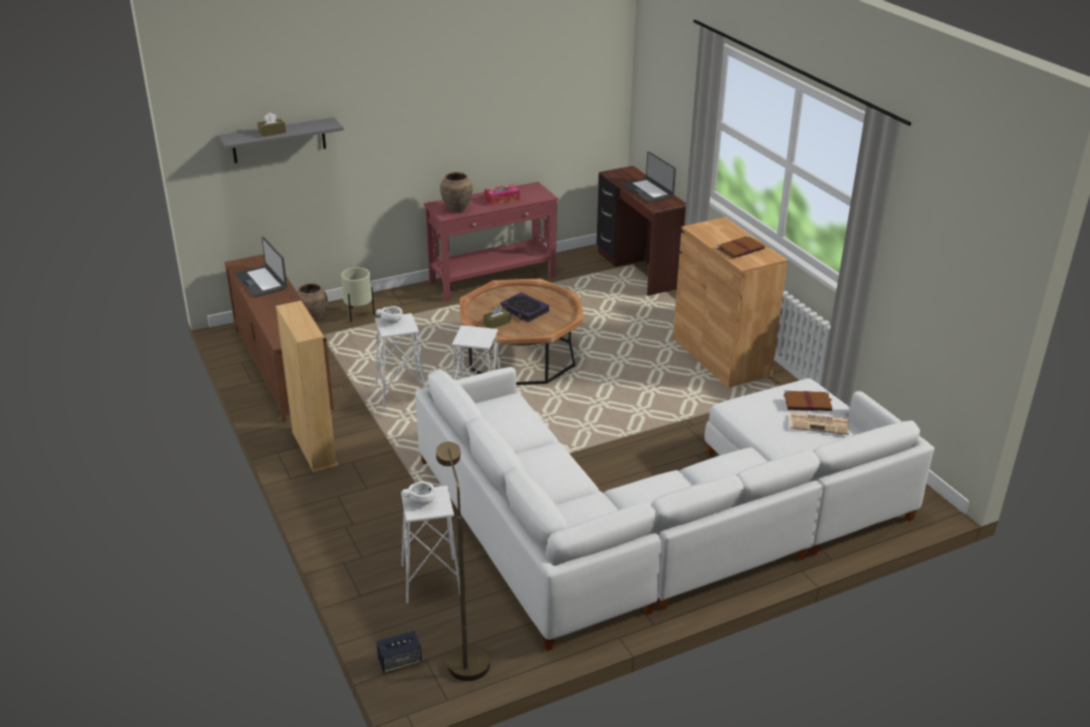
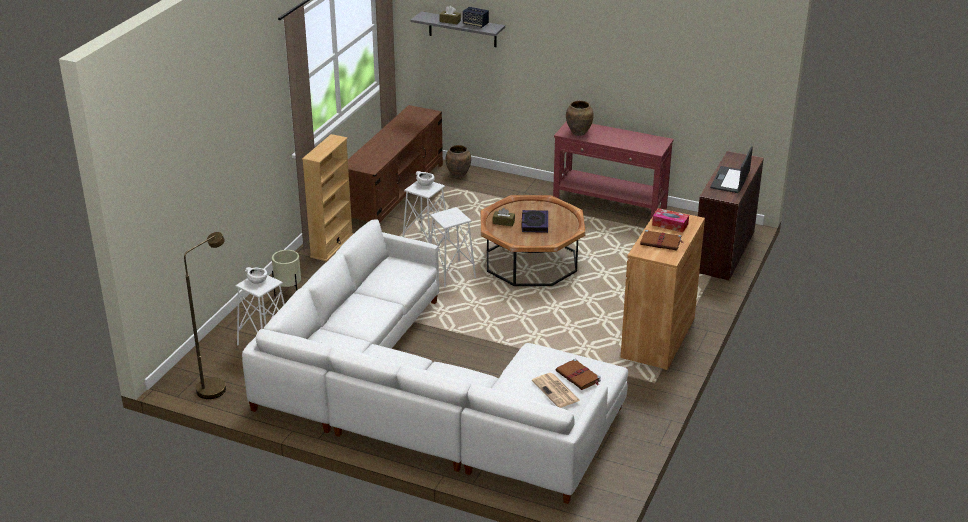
camera: 50 degrees right, 0 degrees up
(262, 281) = (404, 126): laptop -> none
(359, 315) = (487, 185): beige planter -> beige planter (288, 294)
(400, 661) = (189, 367): speaker -> speaker (475, 24)
(502, 199) = (622, 139): tissue box -> tissue box (670, 225)

